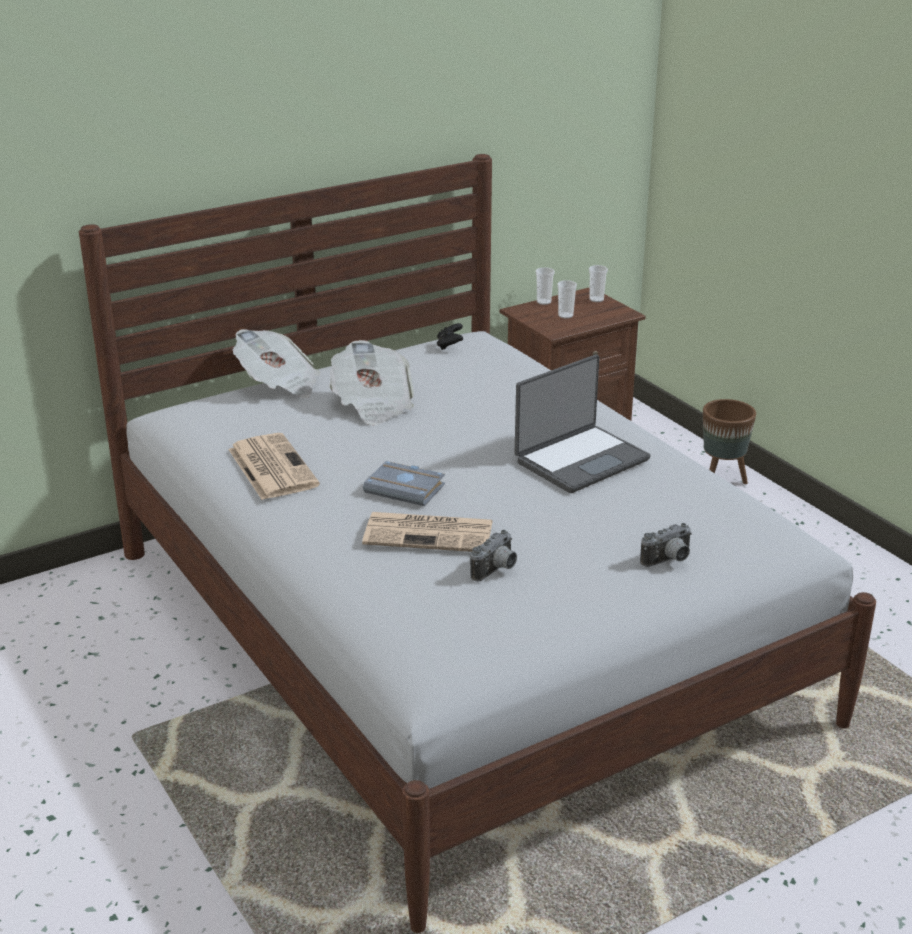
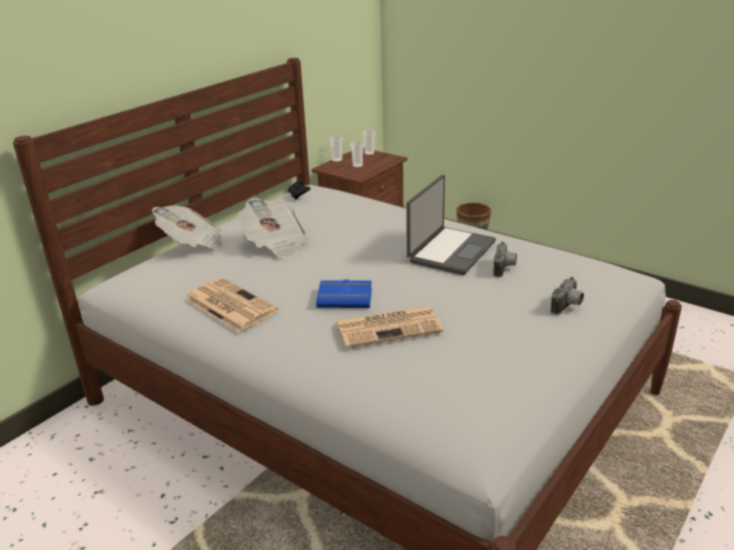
camera: 20 degrees left, 0 degrees up
(407, 488) = (346, 298): grey book -> blue book
(496, 571) = (460, 343): camera -> camera (505, 269)

